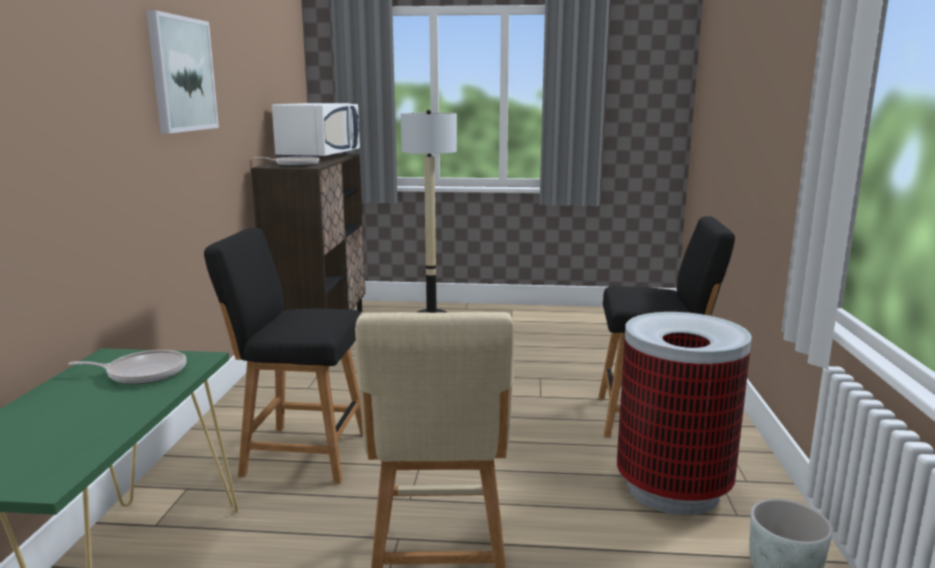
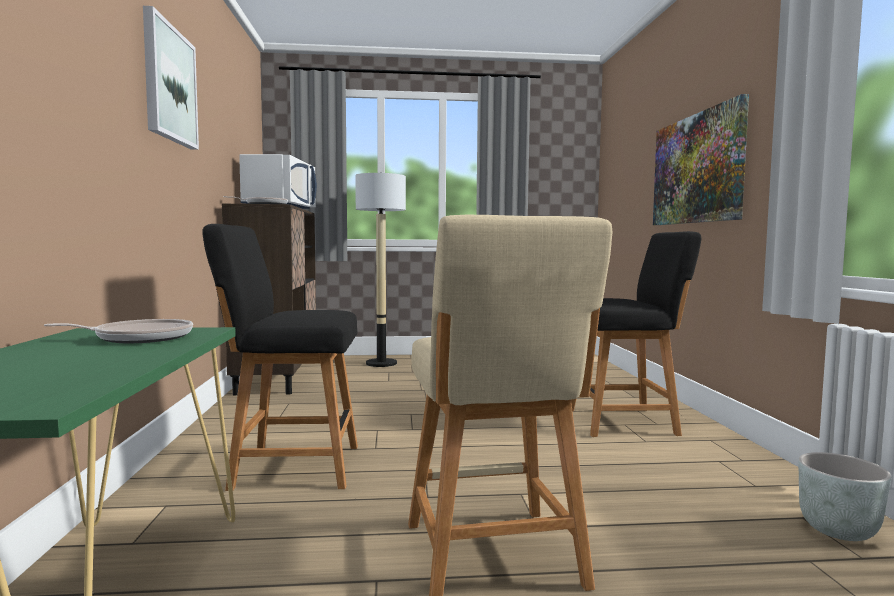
camera: 10 degrees left, 10 degrees down
(672, 488) = (681, 470): trash can -> none
(764, 138) = (696, 169): none -> picture

